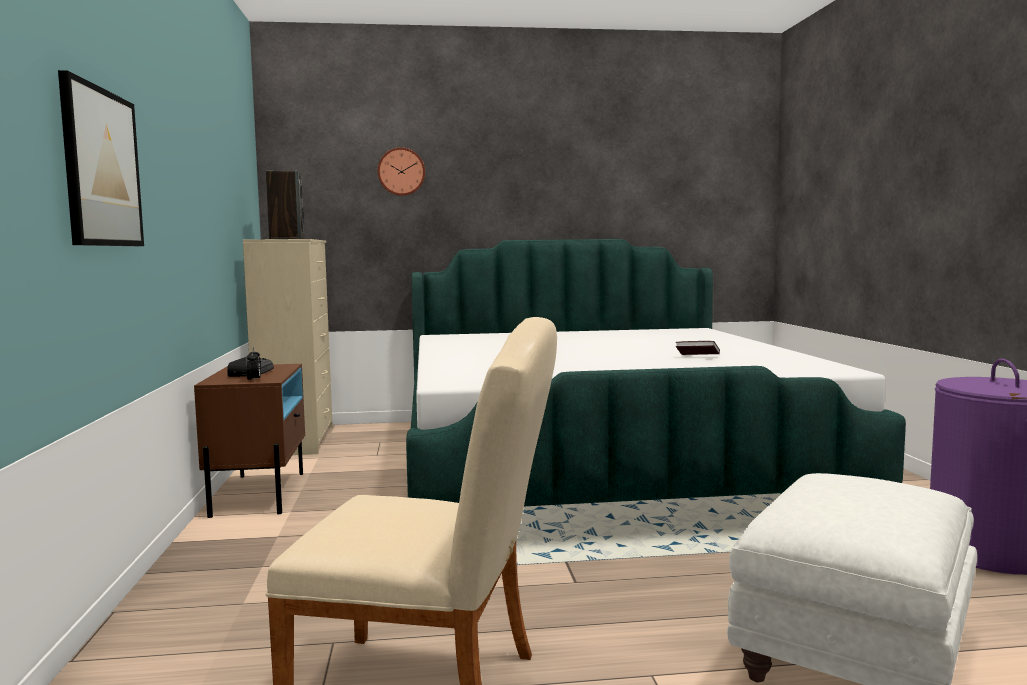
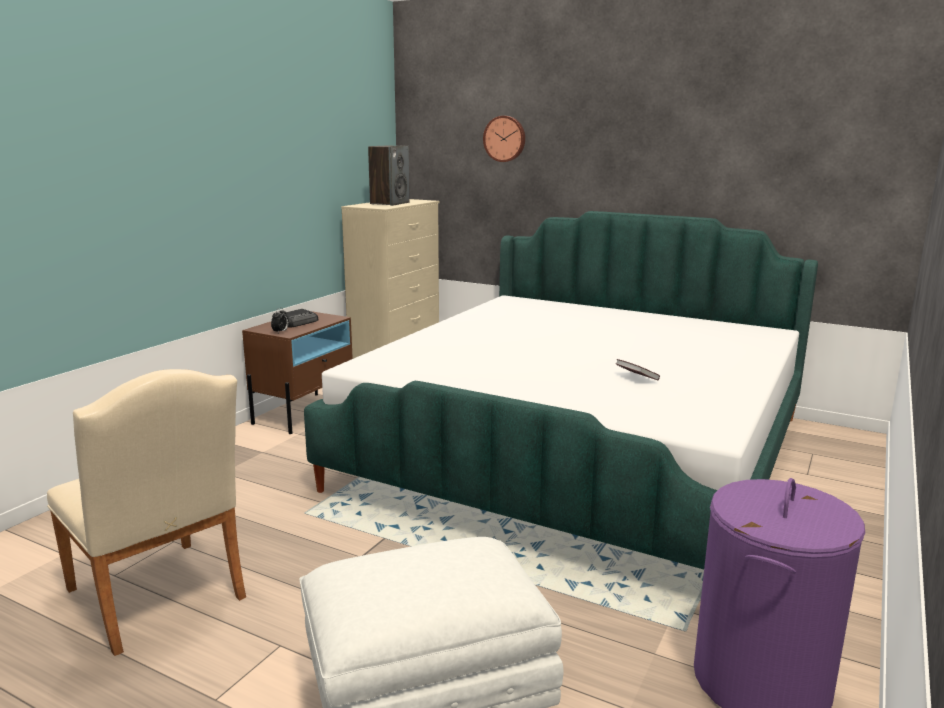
camera: 35 degrees right, 10 degrees up
(101, 168) = (114, 193): picture -> none

